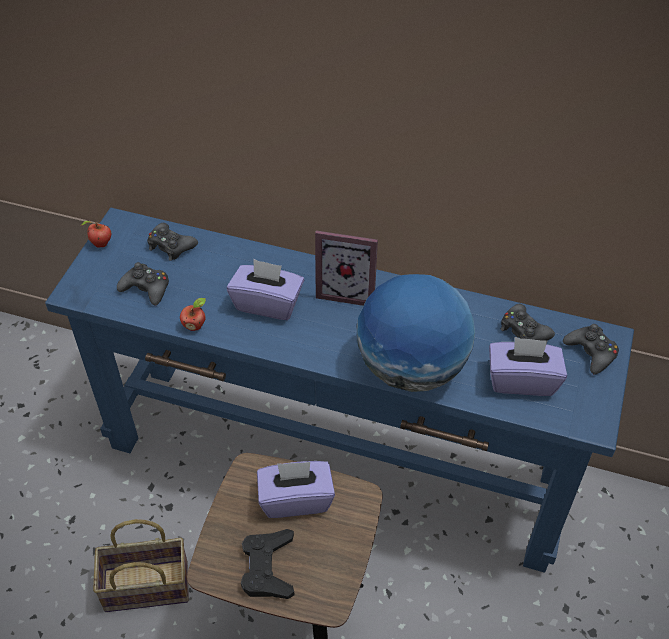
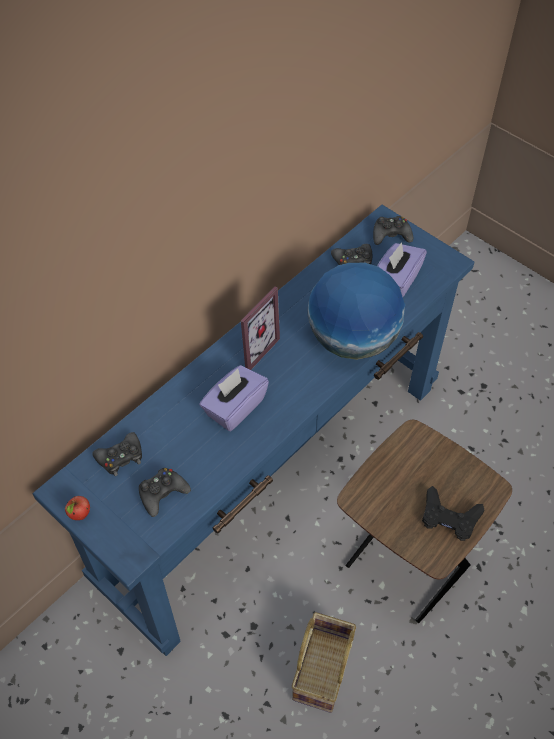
camera: 65 degrees left, 5 degrees up
(195, 326) = (229, 469): apple -> none
(296, 499) = (397, 477): purple tissue box -> none

